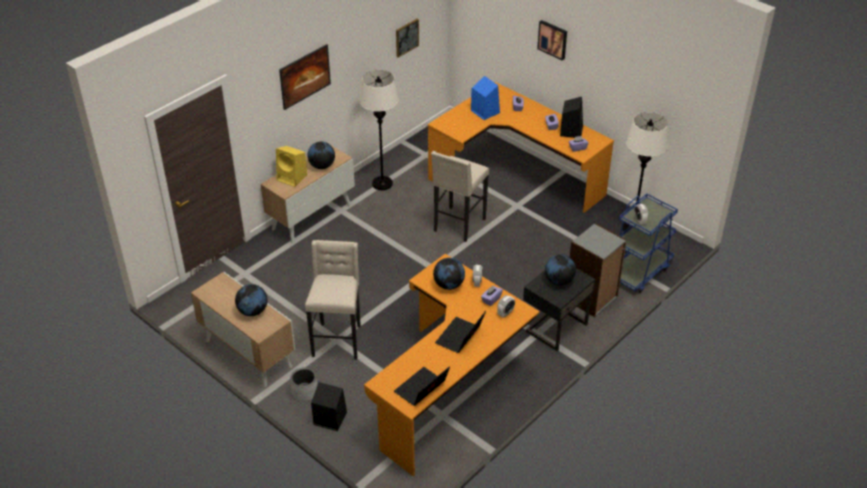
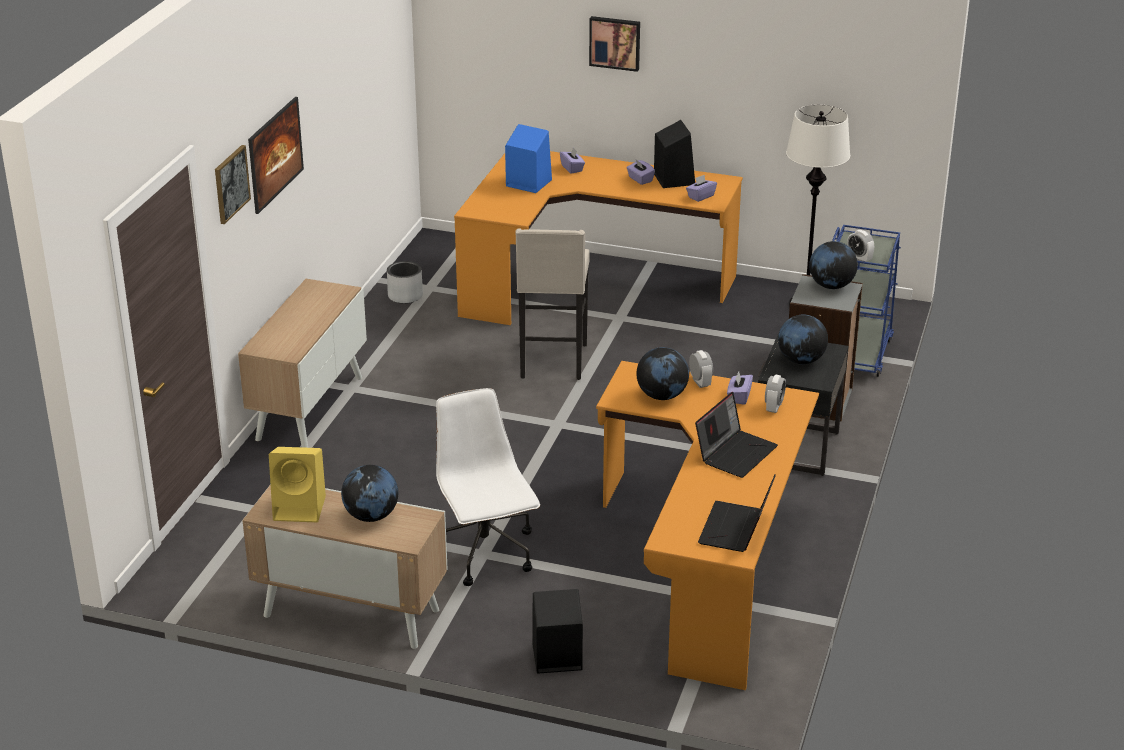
camera: 25 degrees left, 10 degrees down
(292, 178) = (286, 333): yellow speaker -> yellow speaker (301, 508)
(305, 392) = (488, 635): grey planter -> grey planter (405, 296)
(322, 166) = (322, 308): globe -> globe (831, 286)
(337, 340) = (485, 554): beige stool -> white office chair
(382, 183) = (390, 339): white floor lamp -> none
(406, 37) = (374, 91): picture -> picture (231, 184)
(460, 337) = (735, 452): laptop -> laptop turned 150 degrees counterclockwise

